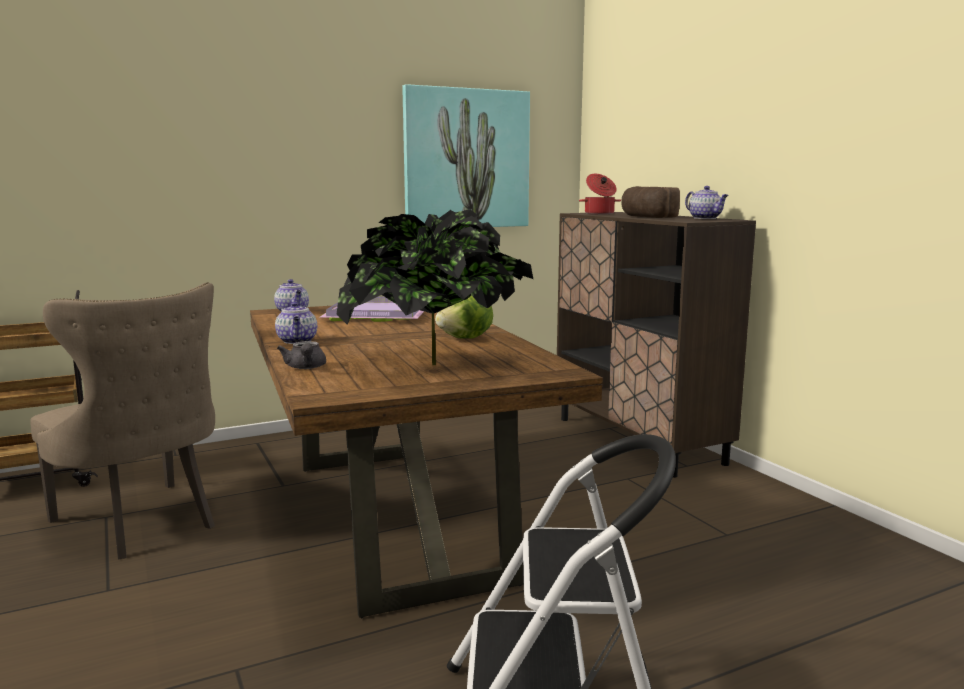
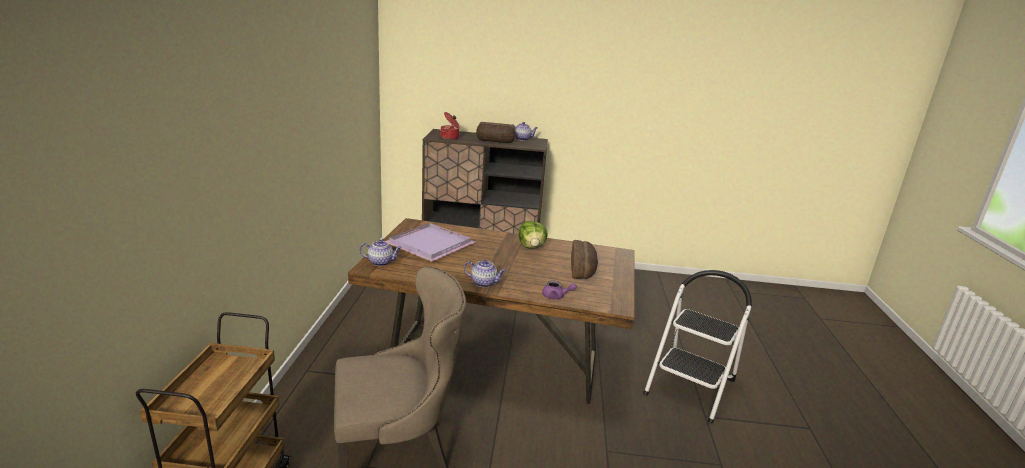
camera: 60 degrees left, 10 degrees up
(305, 368) = (556, 296): grey teapot -> purple teapot
(435, 366) = (583, 270): potted plant -> bread
(466, 159) = (350, 105): picture -> none

